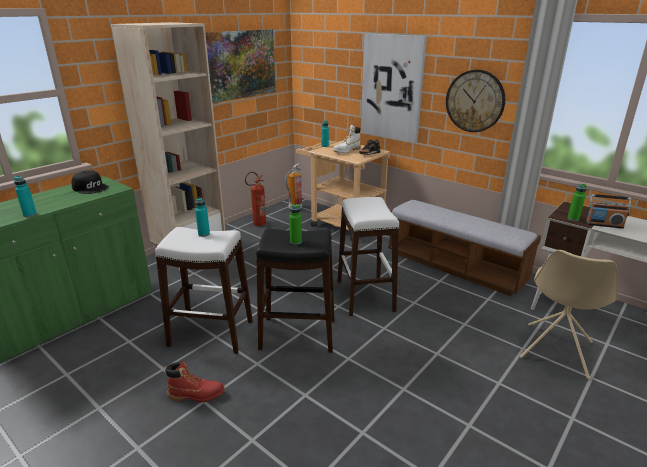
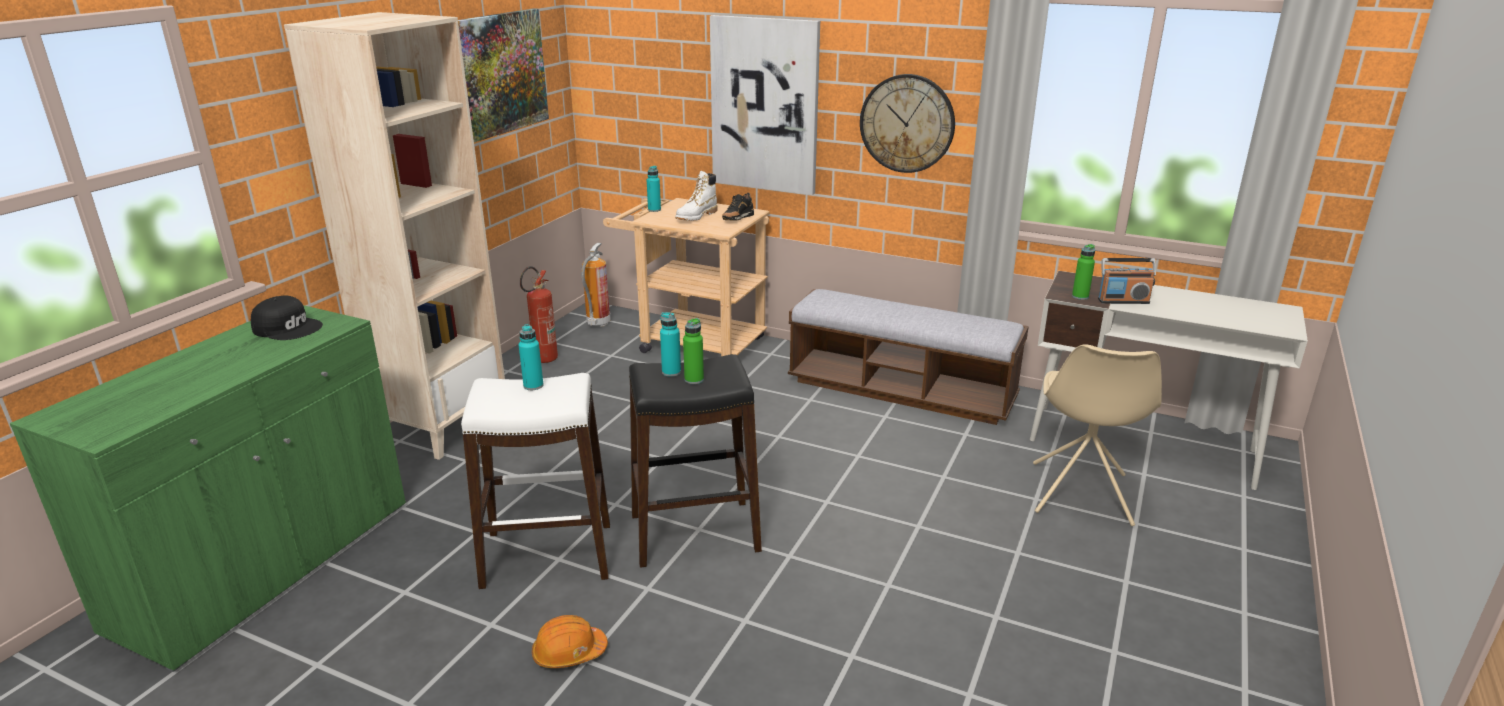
camera: 15 degrees left, 0 degrees up
(30, 214) = (210, 389): turquoise bottle -> turquoise bottle (671, 372)
(196, 395) = (569, 653): red boot -> orange hard hat
(365, 295) = (777, 456): white stool -> none

